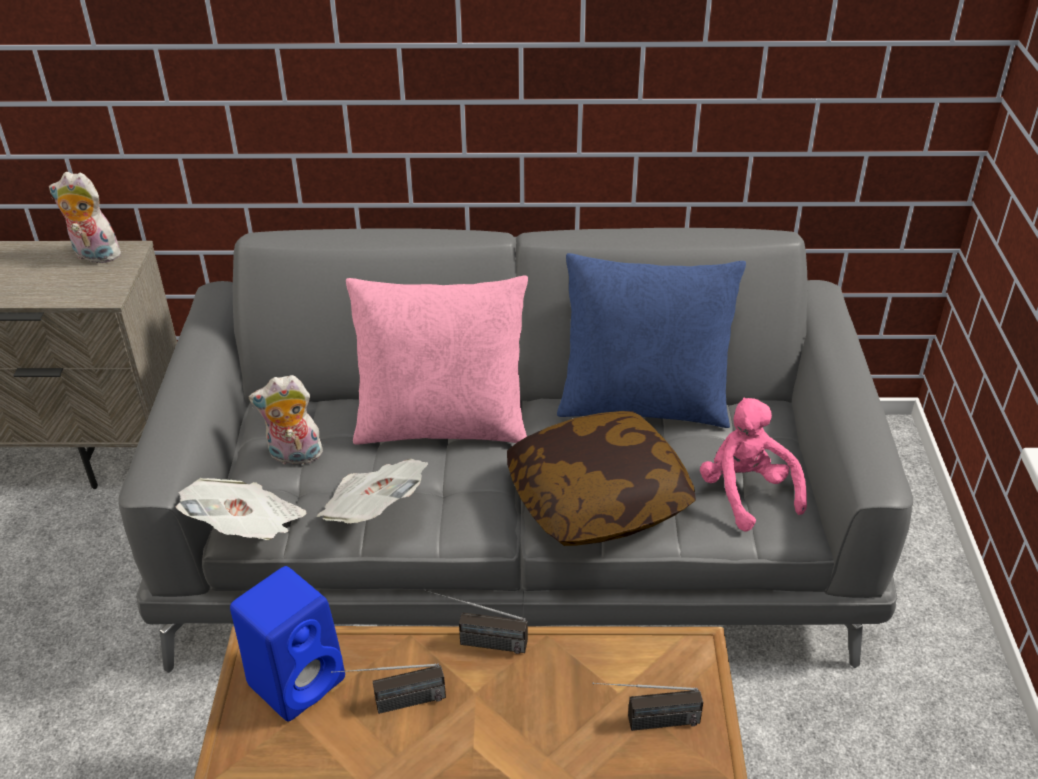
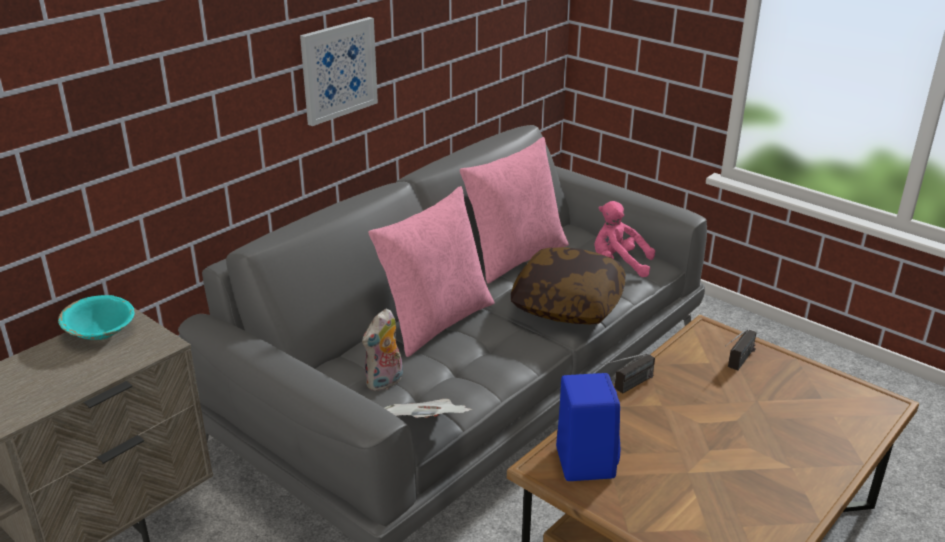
camera: 50 degrees left, 10 degrees down
(94, 256) = (100, 332): plush toy -> turquoise bowl
(374, 511) = (478, 375): newspaper -> none
(392, 705) = (640, 436): radio -> none
(472, 64) = (338, 70): none -> picture
(643, 403) = (514, 257): blue pillow -> pink pillow

